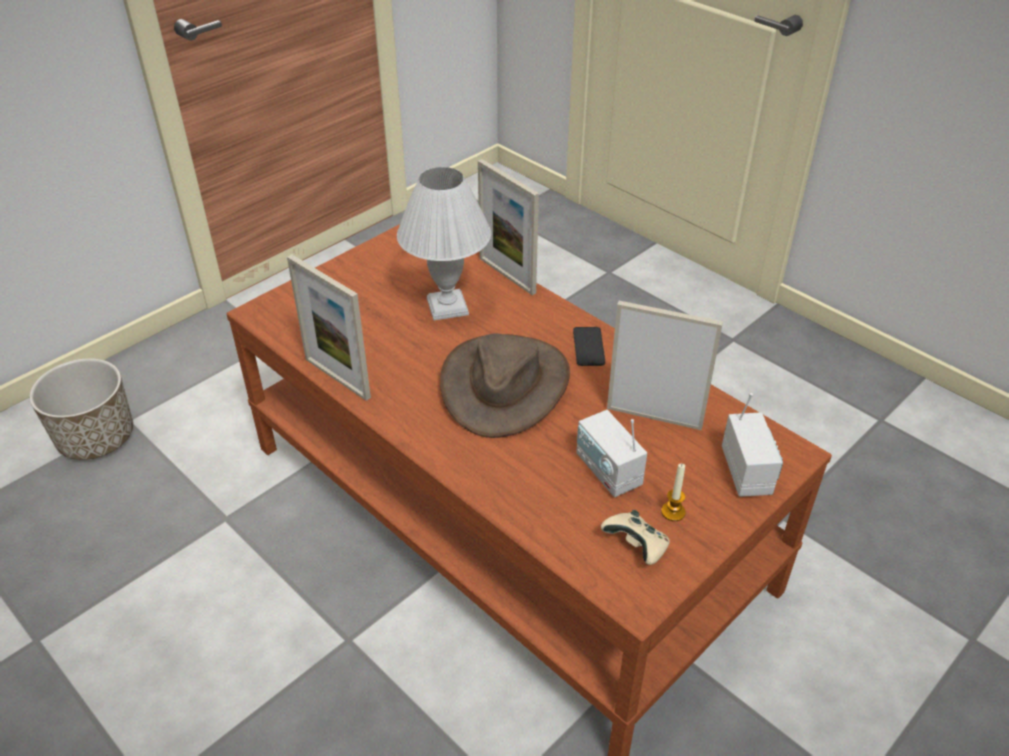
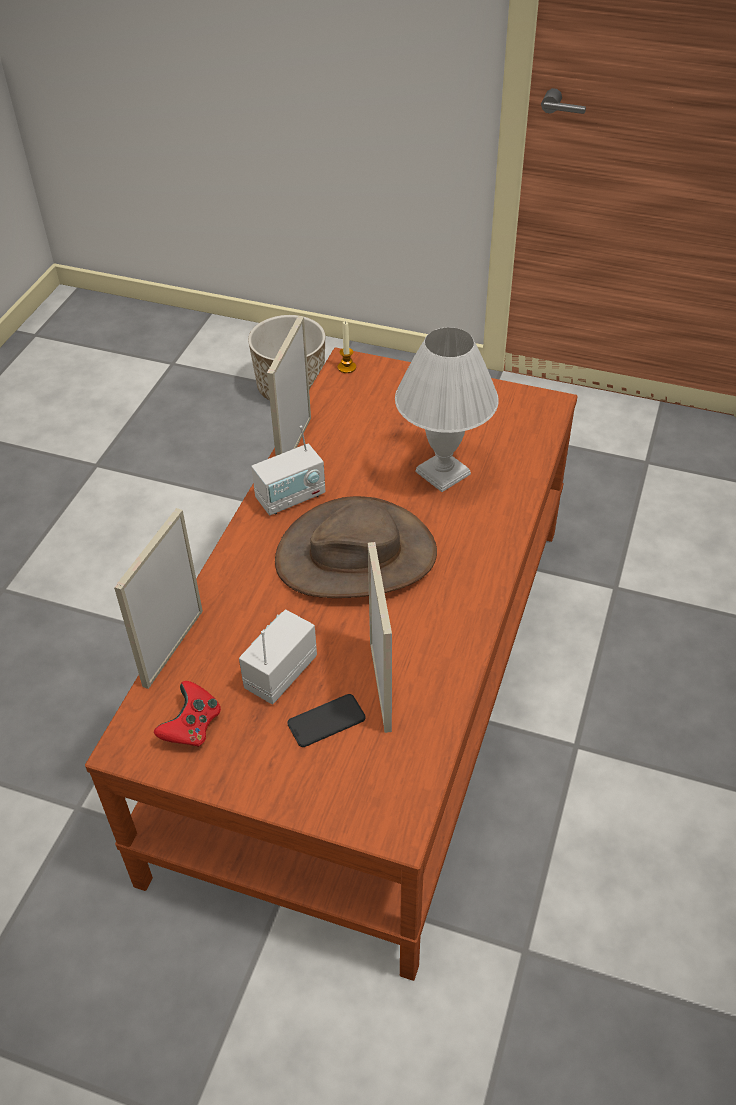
camera: 65 degrees right, 5 degrees up
(507, 275) = (527, 495): picture frame -> picture frame (173, 648)
(588, 347) = (457, 598): phone -> phone (326, 721)
(637, 547) = (192, 727): beige game controller -> red game controller
(673, 512) = (251, 742): candle -> candle (346, 367)
(746, 472) = (342, 790): radio -> radio (291, 497)

